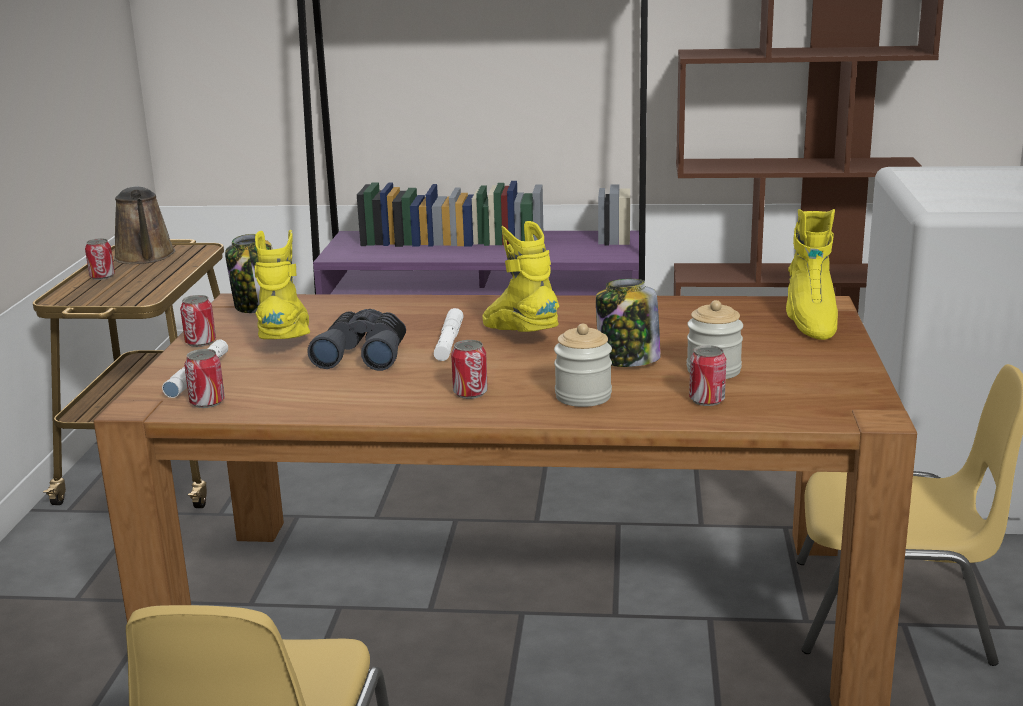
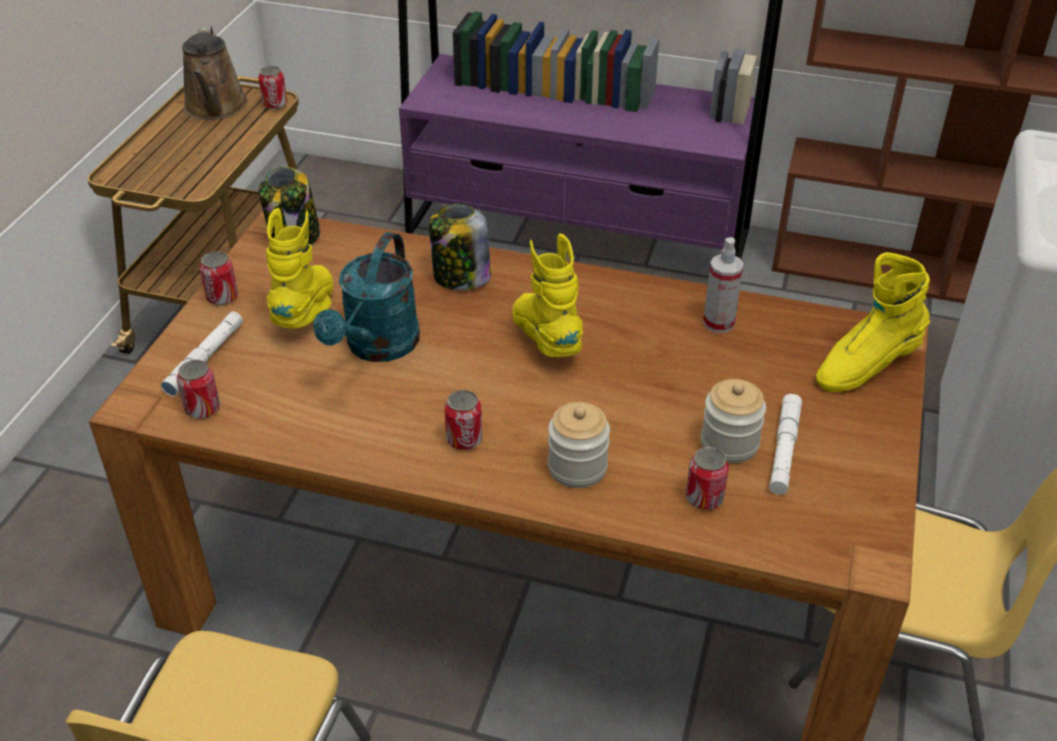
camera: 10 degrees right, 20 degrees up
(102, 276) = (165, 138): can -> can (275, 104)
(363, 354) = (377, 348): grey binoculars -> turquoise watering can
(449, 341) = (469, 339): white flashlight -> white flashlight (784, 449)
(627, 360) = (644, 408): jar -> jar (460, 277)
(670, 312) = (718, 323): none -> spray bottle
(809, 321) = (865, 366): yellow boot -> yellow boot turned 45 degrees clockwise

